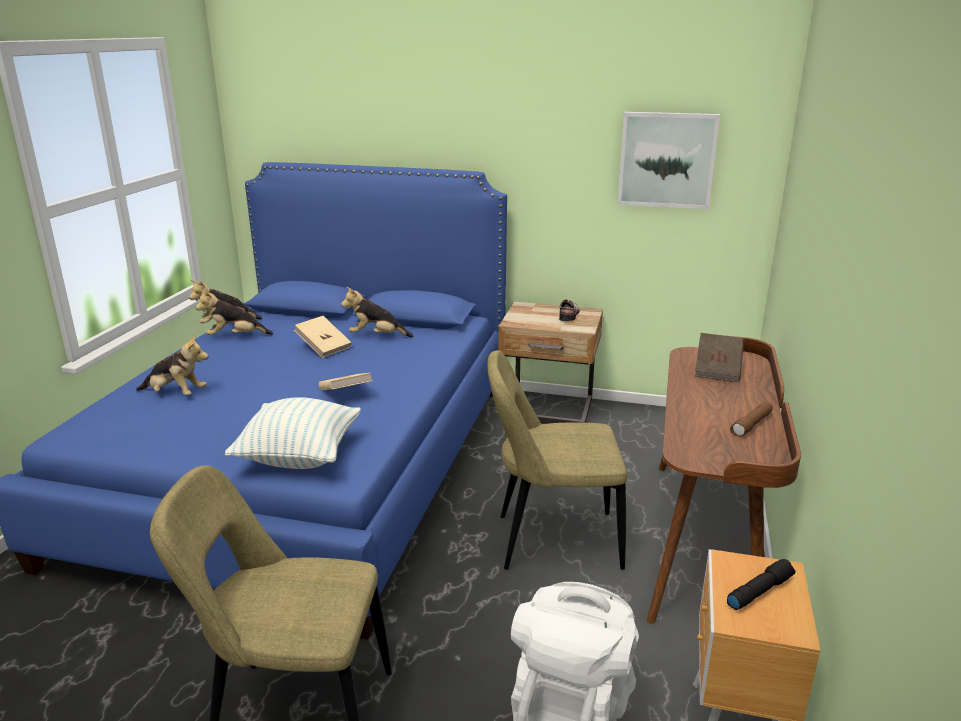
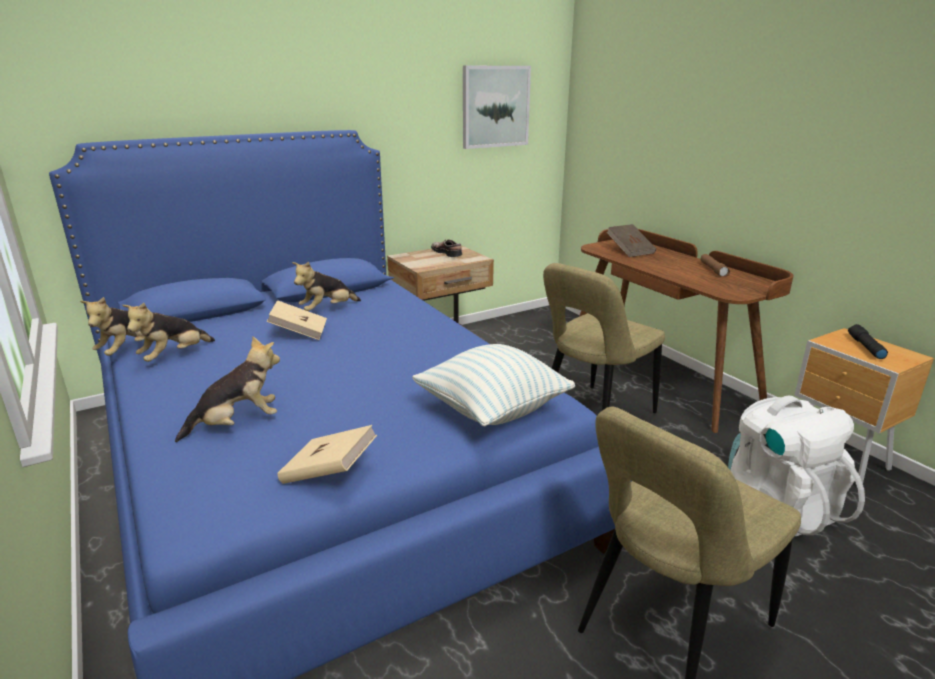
camera: 45 degrees left, 0 degrees up
(345, 394) = (412, 355): beige book -> beige book (329, 473)

